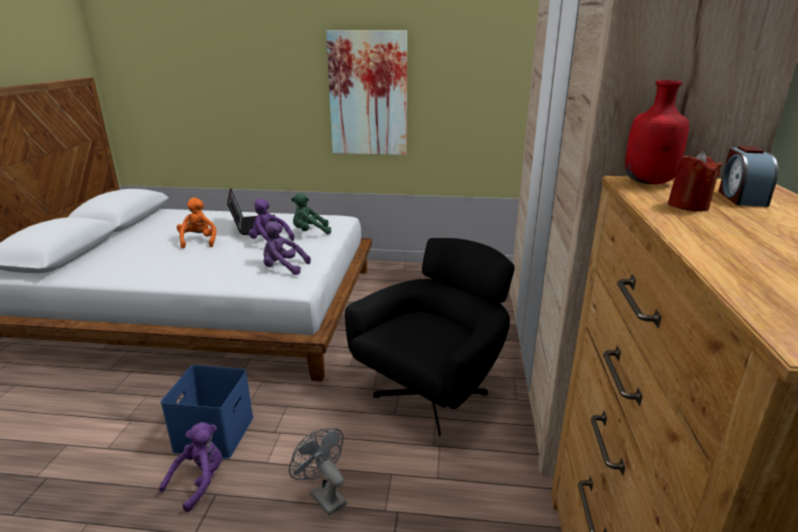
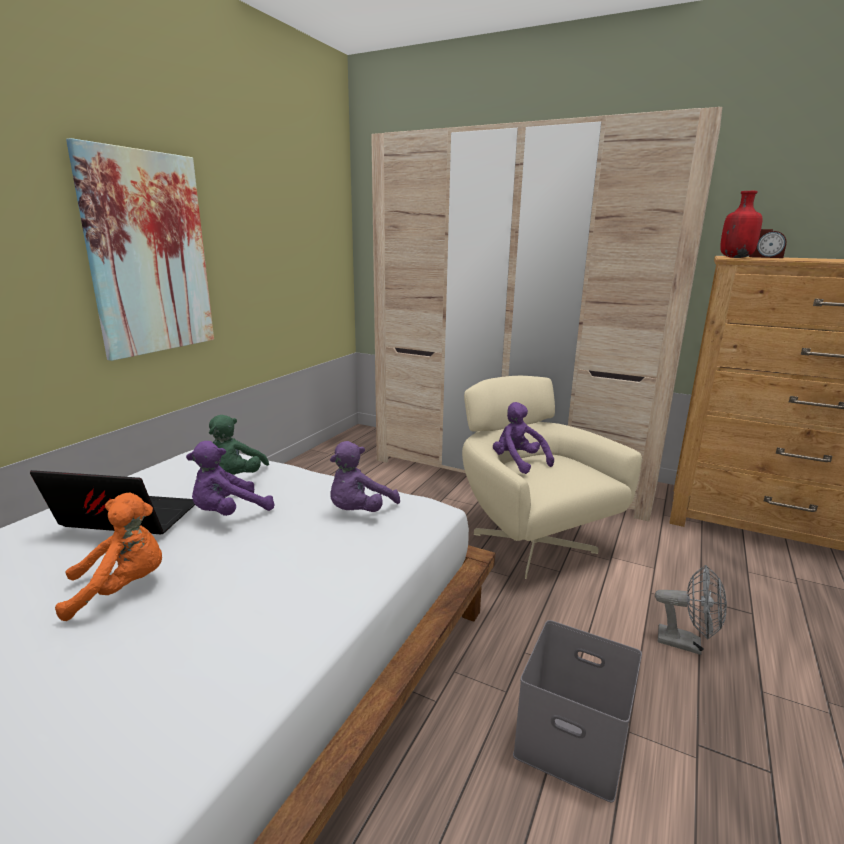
camera: 70 degrees left, 5 degrees down
(198, 241) = (122, 588): orange plush toy -> orange plush toy turned 150 degrees clockwise
(200, 481) = (676, 762): purple plush toy -> purple plush toy (518, 462)
(215, 435) = (575, 739): blue storage box -> grey storage box
(323, 495) = (686, 643): grey fan -> grey fan turned 135 degrees counterclockwise
(433, 393) = (530, 541): black armchair -> beige armchair
(688, 206) = (792, 259): red candle -> none

